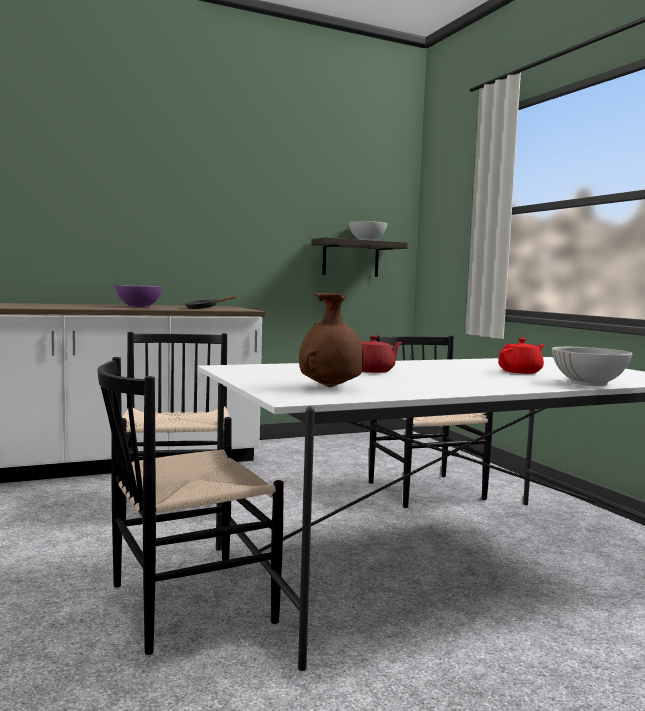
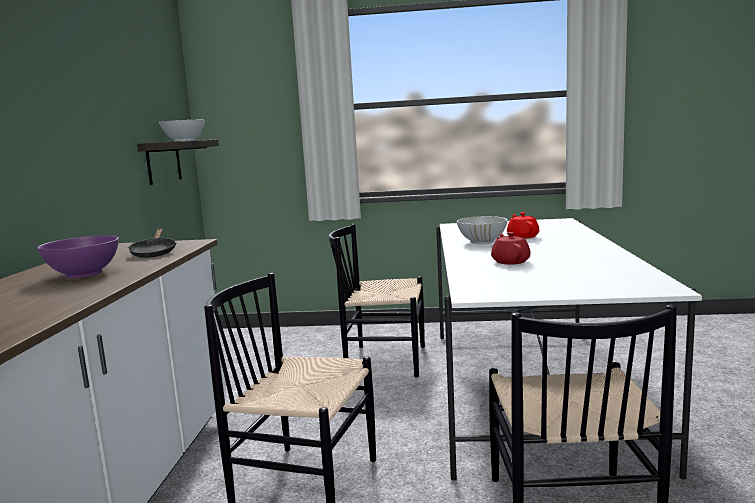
camera: 60 degrees left, 5 degrees up
(331, 387) = (602, 277): brown vase -> none
(589, 383) = (578, 233): white bowl -> white bowl (482, 242)

